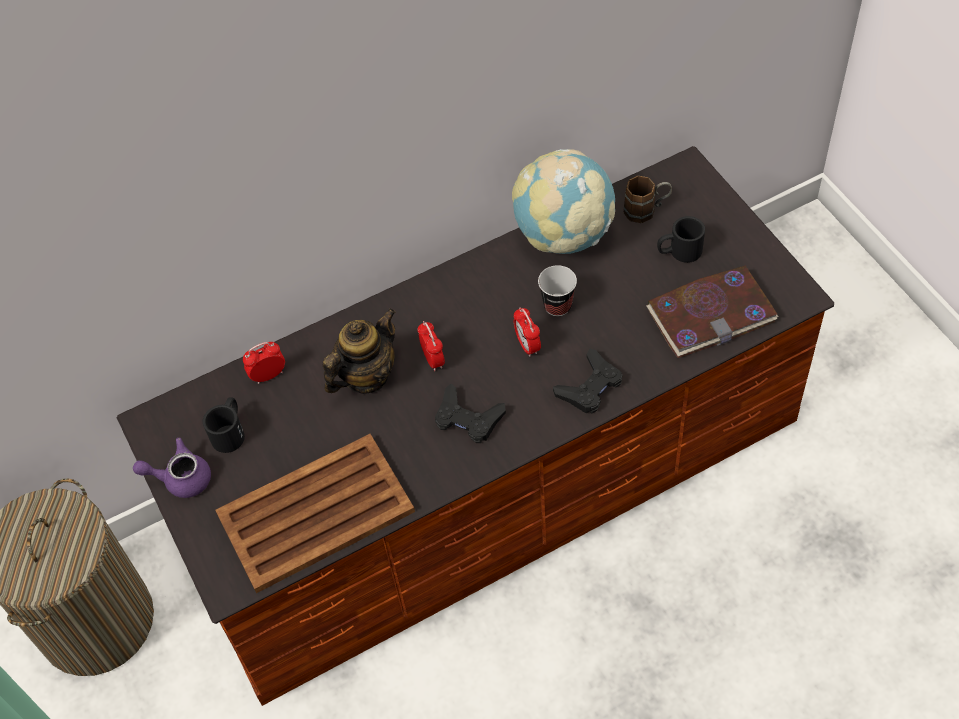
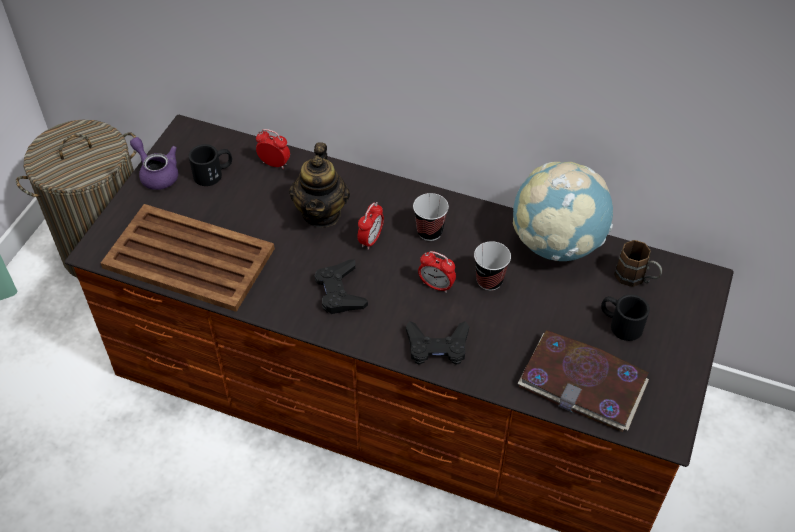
camera: 45 degrees right, 5 degrees down
(366, 376) = (322, 213): teapot -> teapot turned 90 degrees clockwise
(466, 311) = (429, 232): none -> cup
(527, 345) = (436, 285): alarm clock -> alarm clock turned 90 degrees counterclockwise

